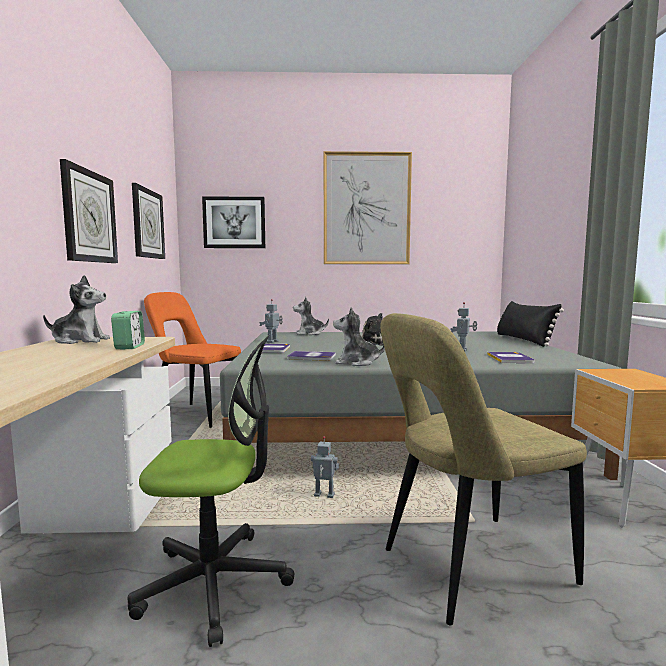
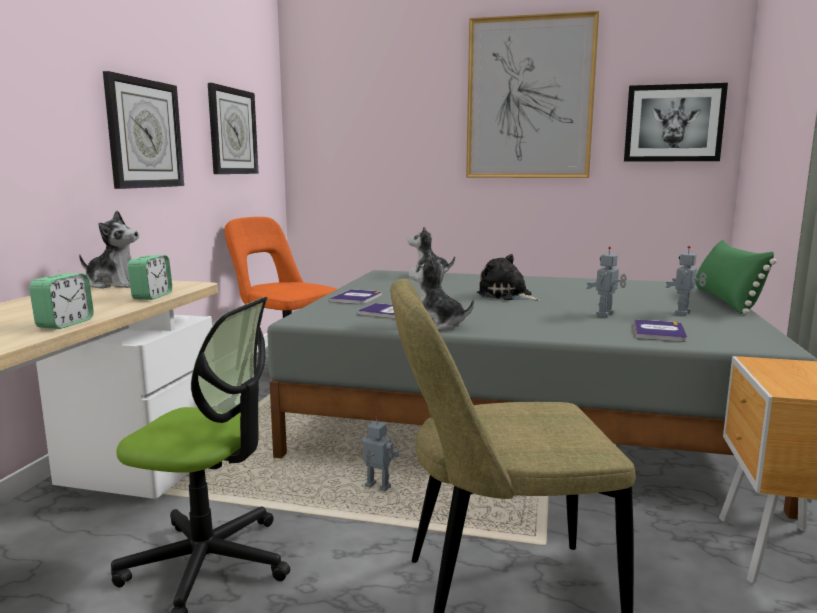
camera: 15 degrees right, 5 degrees up
(73, 368) = (65, 324): none -> alarm clock
(234, 222) = (351, 122): picture -> picture (673, 123)
(273, 342) = (368, 286): toy robot -> toy robot (684, 313)
(524, 340) = (726, 301): black pillow -> green pillow

